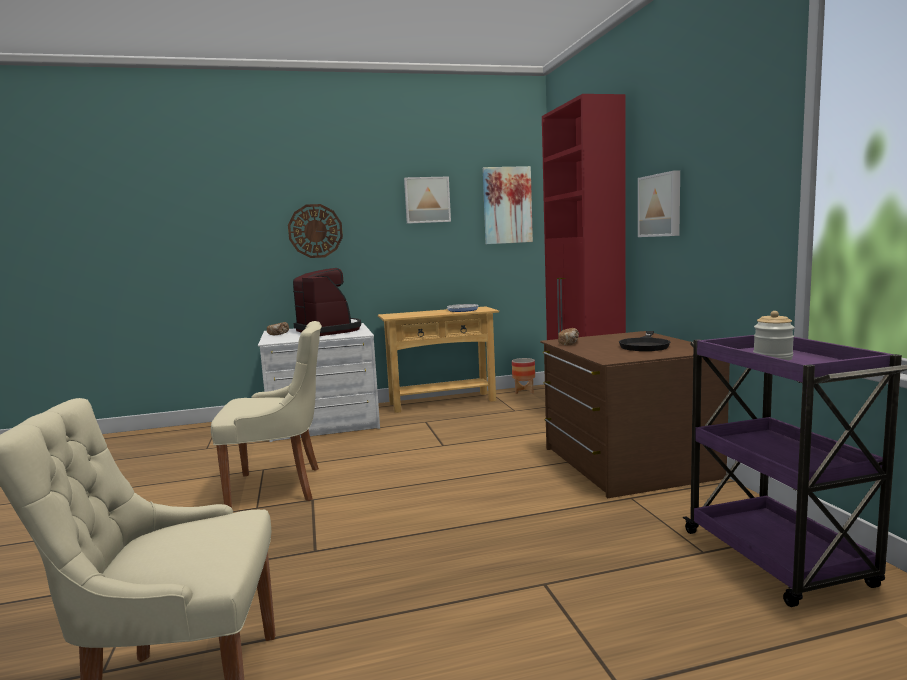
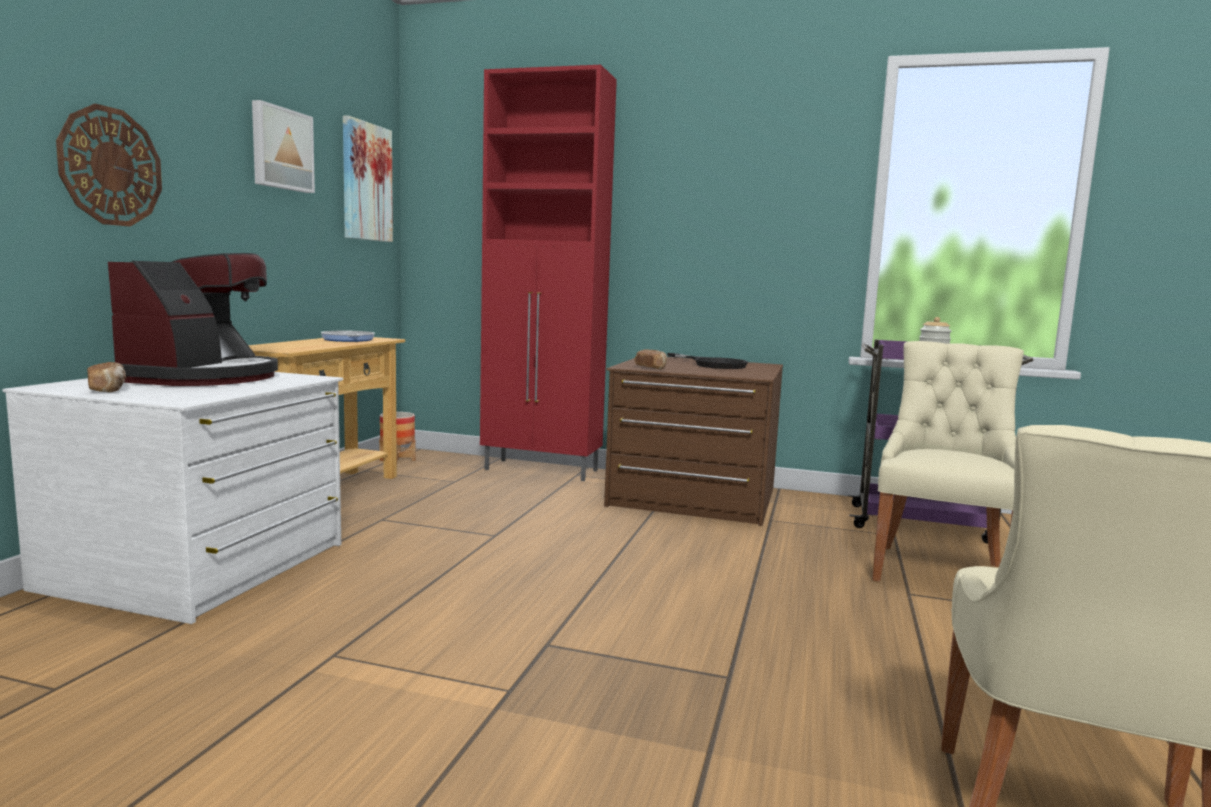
camera: 60 degrees left, 0 degrees up
(280, 487) = (450, 657): beige chair -> beige chair (940, 570)
(329, 330) = (203, 377): coffee machine -> coffee machine turned 105 degrees clockwise
(661, 205) = (673, 216): picture -> none

